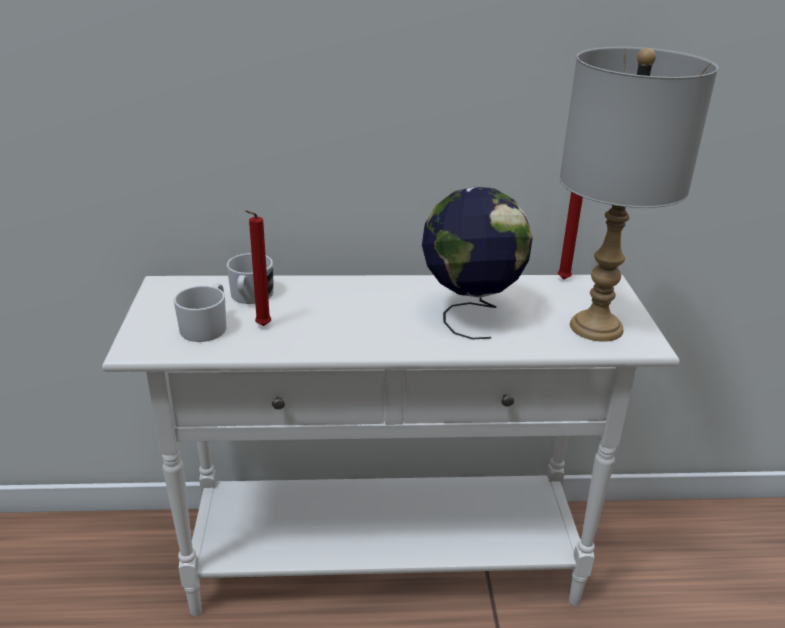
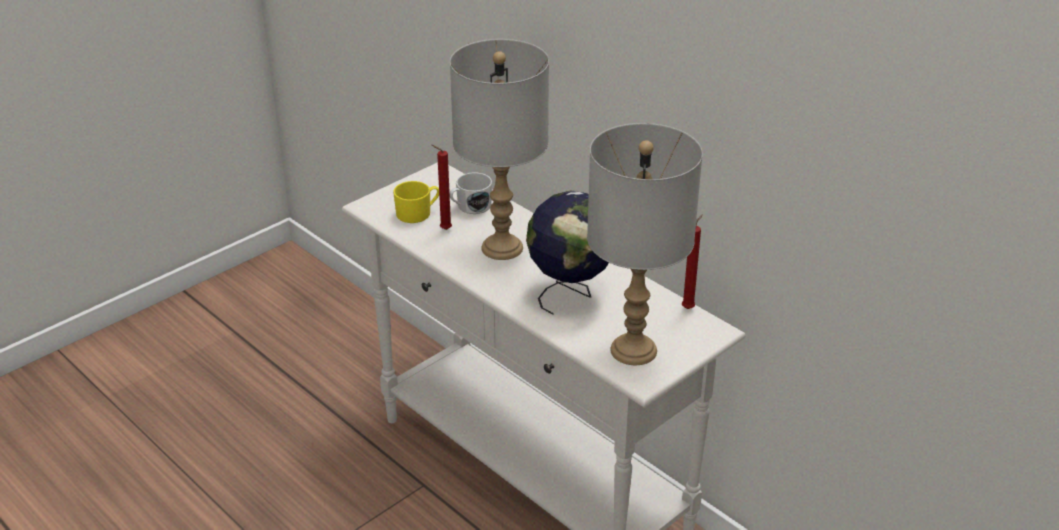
camera: 50 degrees right, 5 degrees up
(207, 326) = (418, 213): white mug -> yellow mug
(344, 313) = (501, 247): none -> grey table lamp

